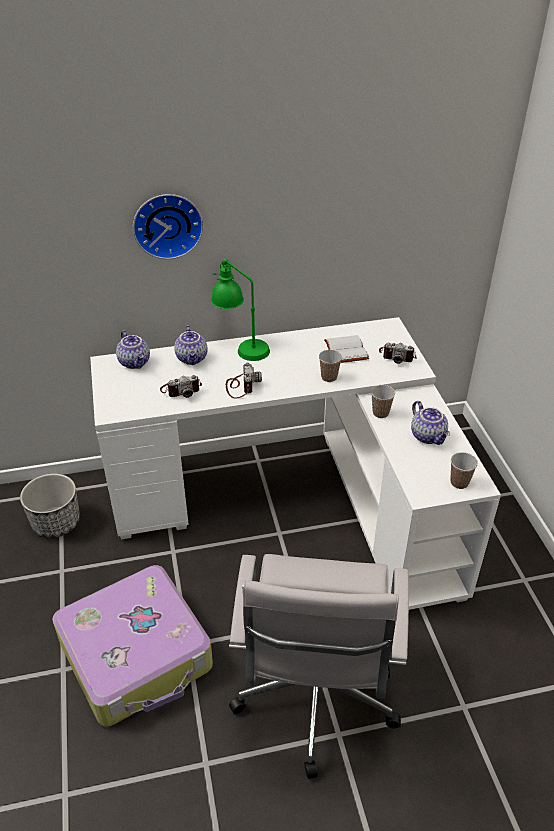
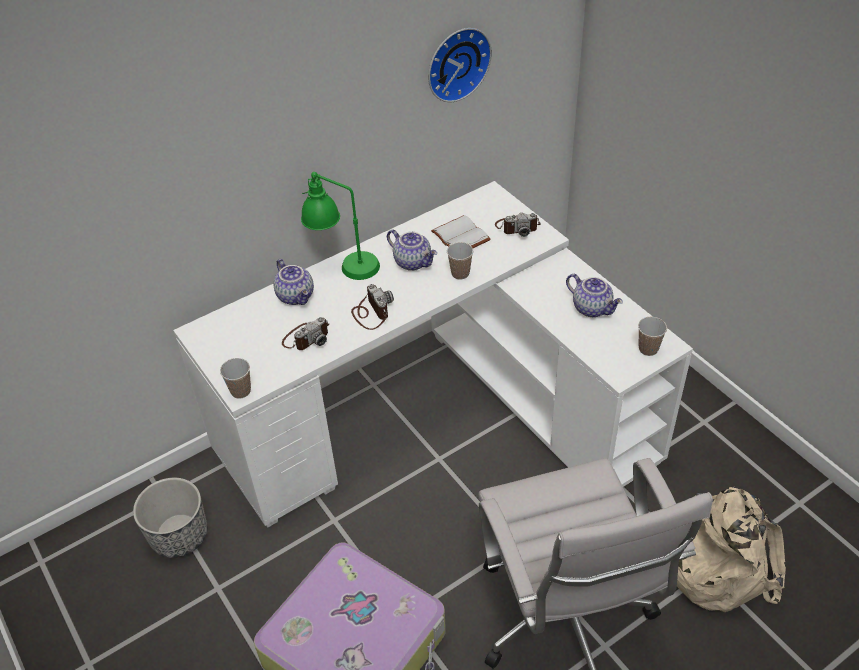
camera: 20 degrees left, 5 degrees up
(135, 362) = (232, 321): teapot -> teapot (413, 262)
(167, 224) = (241, 151): wall clock -> wall clock (456, 63)
(380, 413) = (531, 297): cup -> cup (241, 391)
(476, 701) = (716, 561): none -> beige backpack

